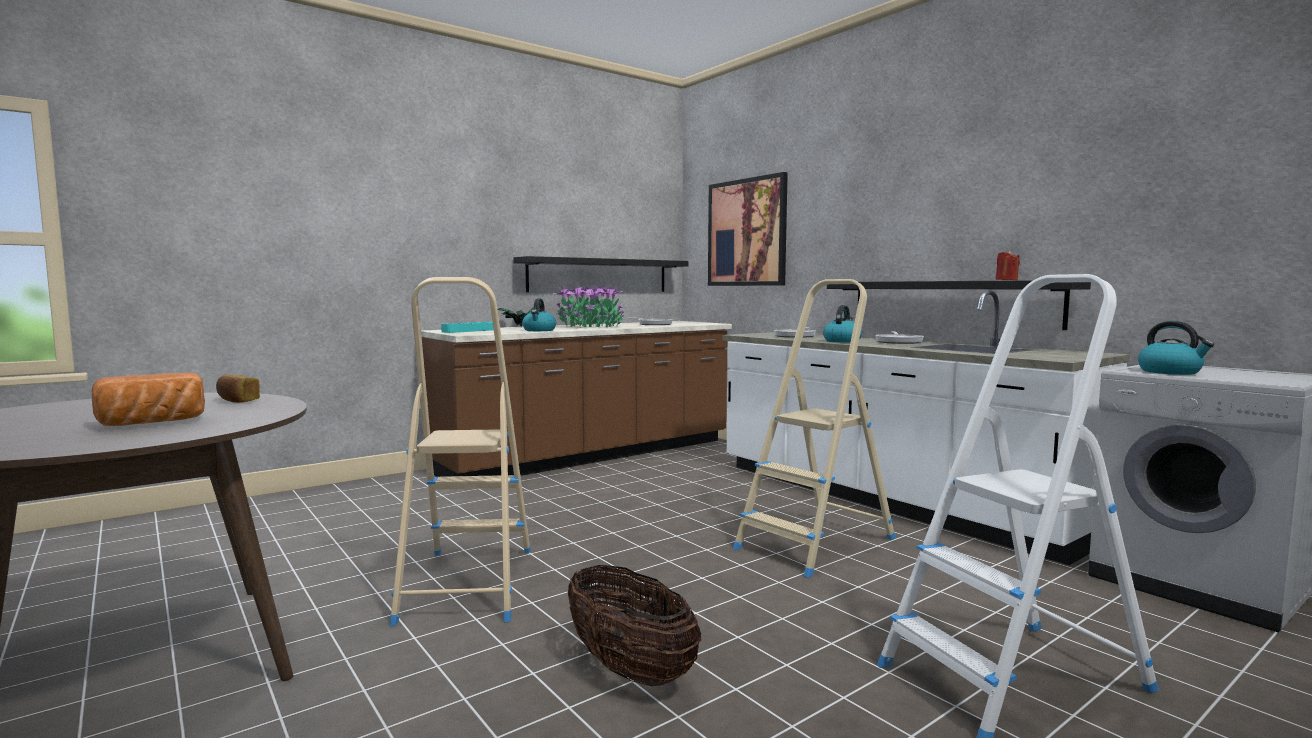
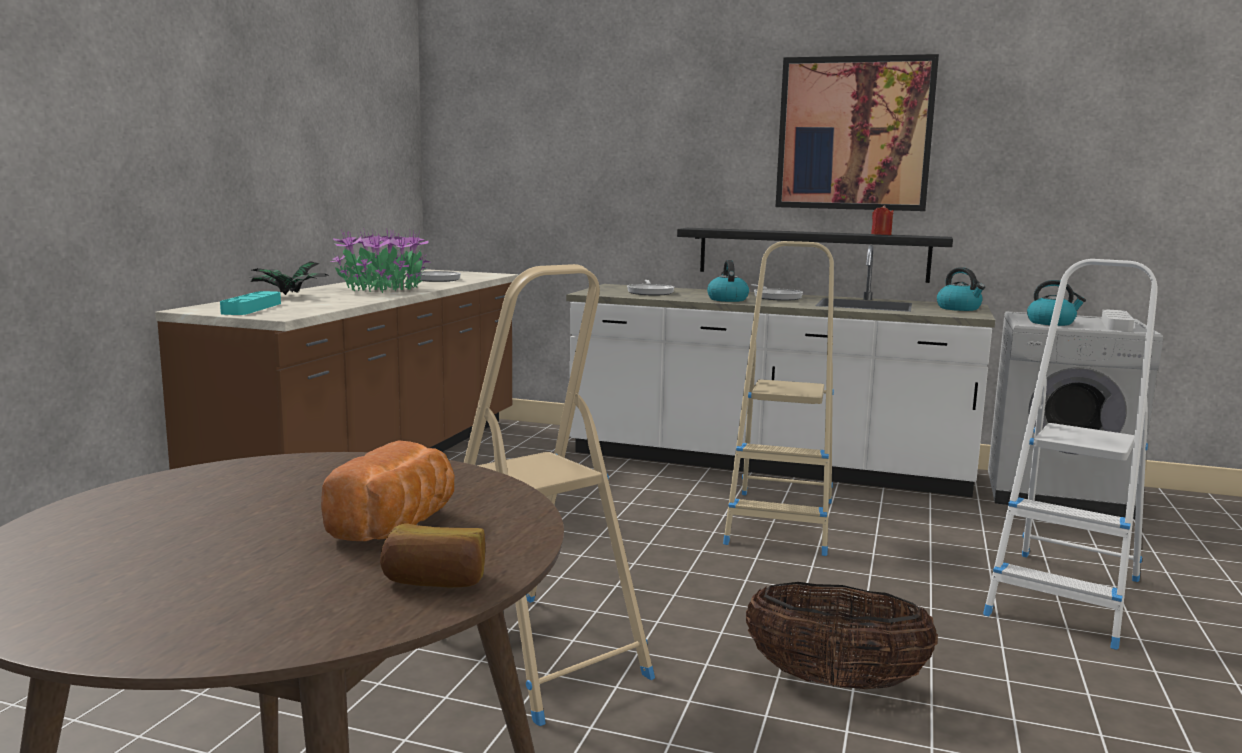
camera: 35 degrees left, 5 degrees up
(237, 401) = (330, 470): bread -> bread (435, 581)
(539, 330) = (350, 301): kettle -> kettle (959, 308)
(599, 275) = (346, 212): black shelf -> none
(746, 232) = (536, 159): picture -> picture (854, 134)
(1264, 377) = (1116, 325): none -> grey tray

